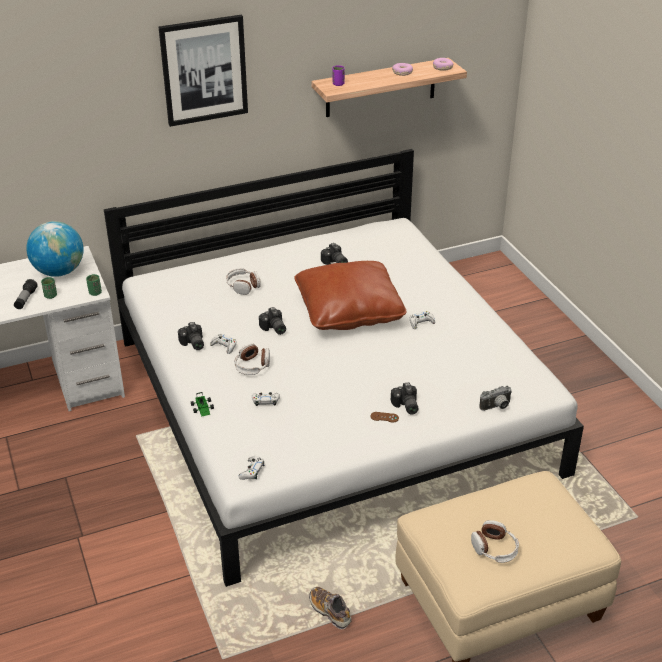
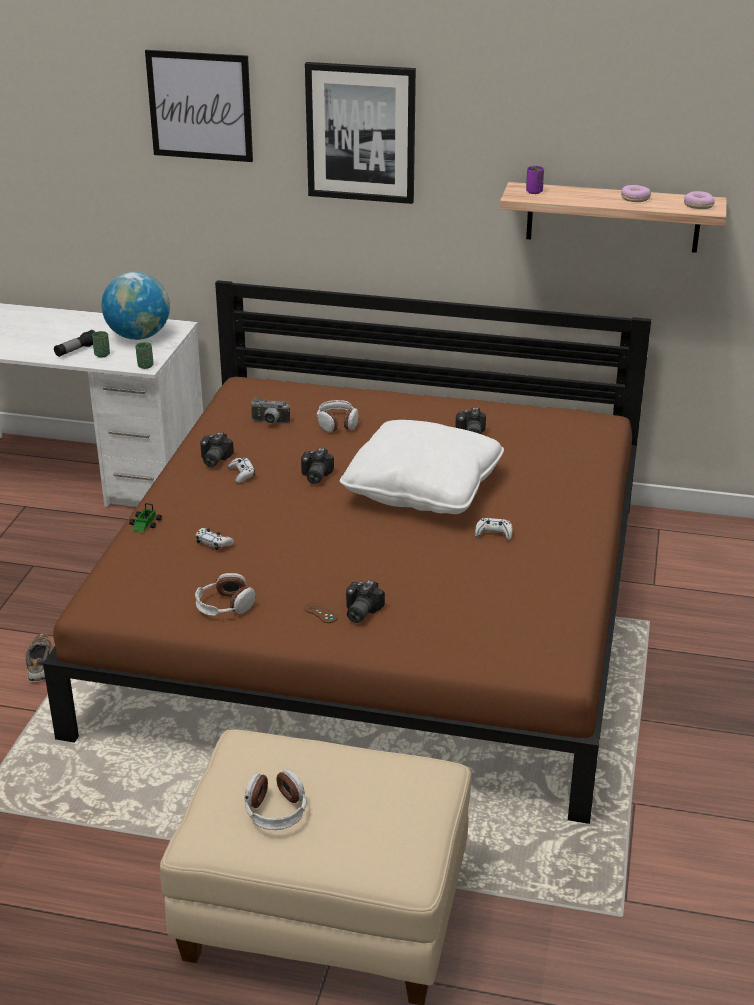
camera: 35 degrees right, 5 degrees down
(74, 78) = (200, 106): none -> picture
(252, 366) = (245, 504): headphones -> headphones (224, 606)
(252, 471) = (113, 603): white game controller -> none
(330, 612) = (127, 820): shoe -> shoe (39, 664)
(332, 404) = (378, 611): white bed -> brown bed
(349, 311) = (422, 489): brown pillow -> white pillow
(496, 407) = (468, 660): camera -> camera (269, 423)

